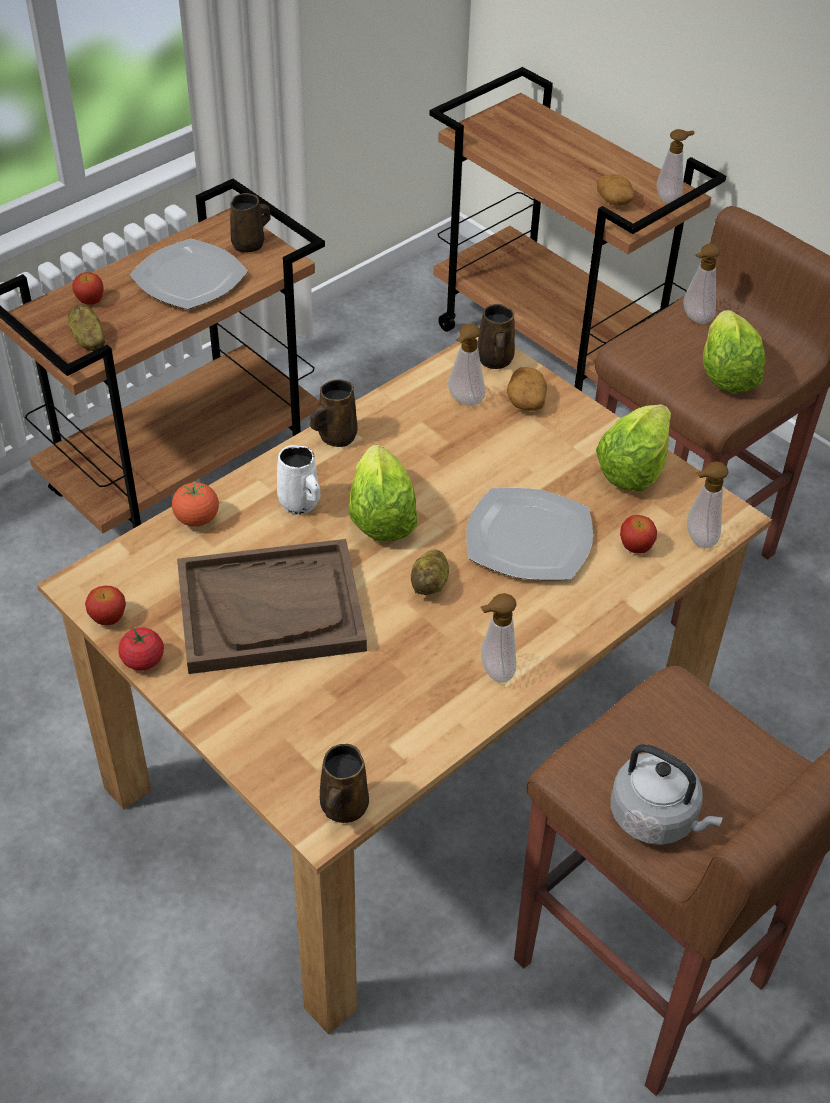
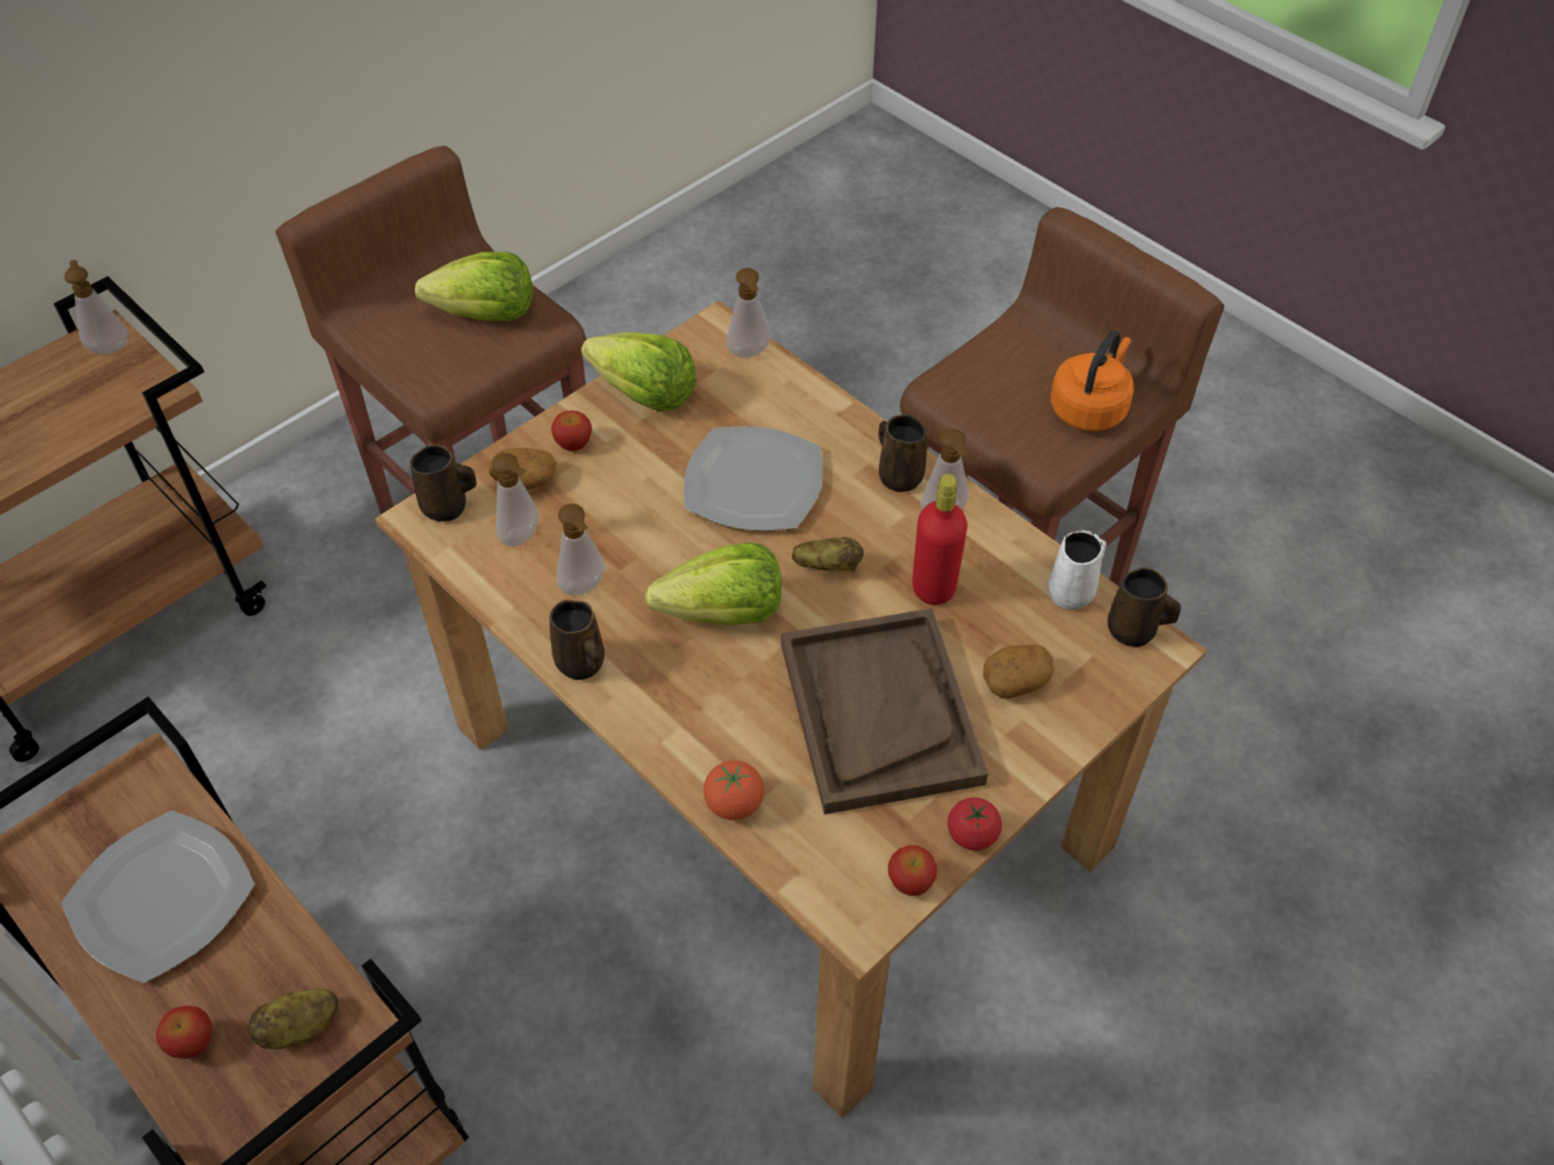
camera: 90 degrees left, 5 degrees up
(250, 244) = (89, 821): brown mug -> brown mug (899, 475)
(300, 504) = (704, 694): white mug -> white mug (1072, 592)
(403, 656) = (933, 588): none -> red bottle
(615, 201) = (98, 397): potato -> potato (1016, 681)
(635, 546) = (762, 400): apple -> apple (574, 444)
(657, 818) = (1090, 408): grey kettle -> orange kettle
(694, 319) = (386, 331): soap dispenser -> soap dispenser (585, 588)

